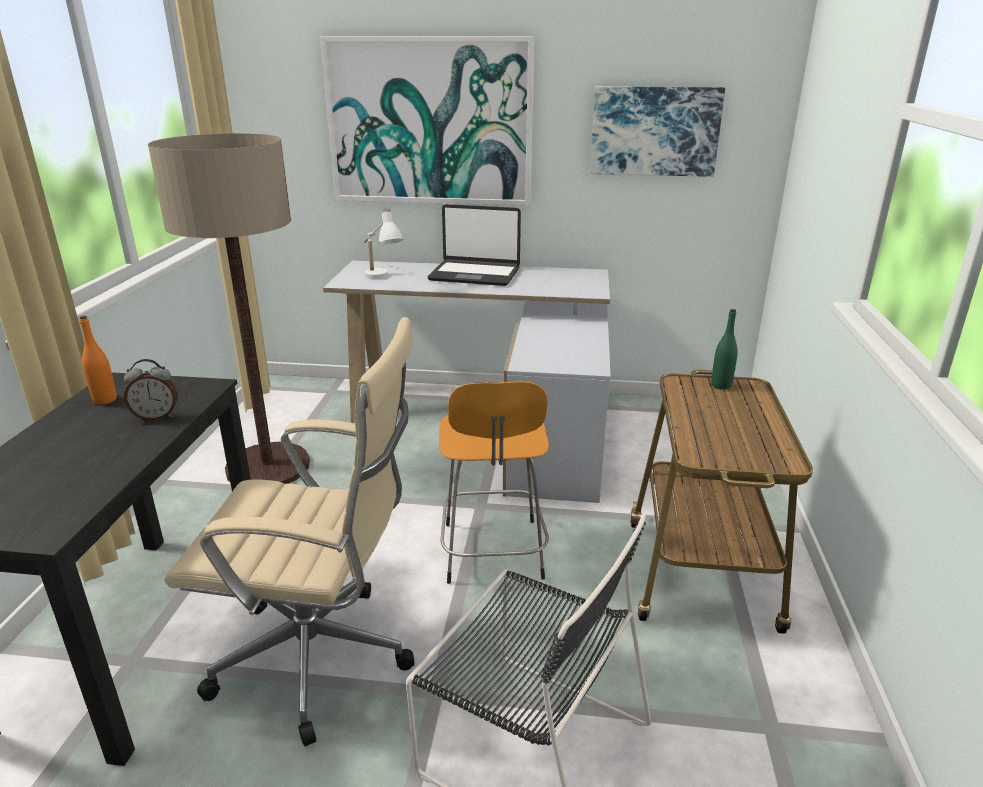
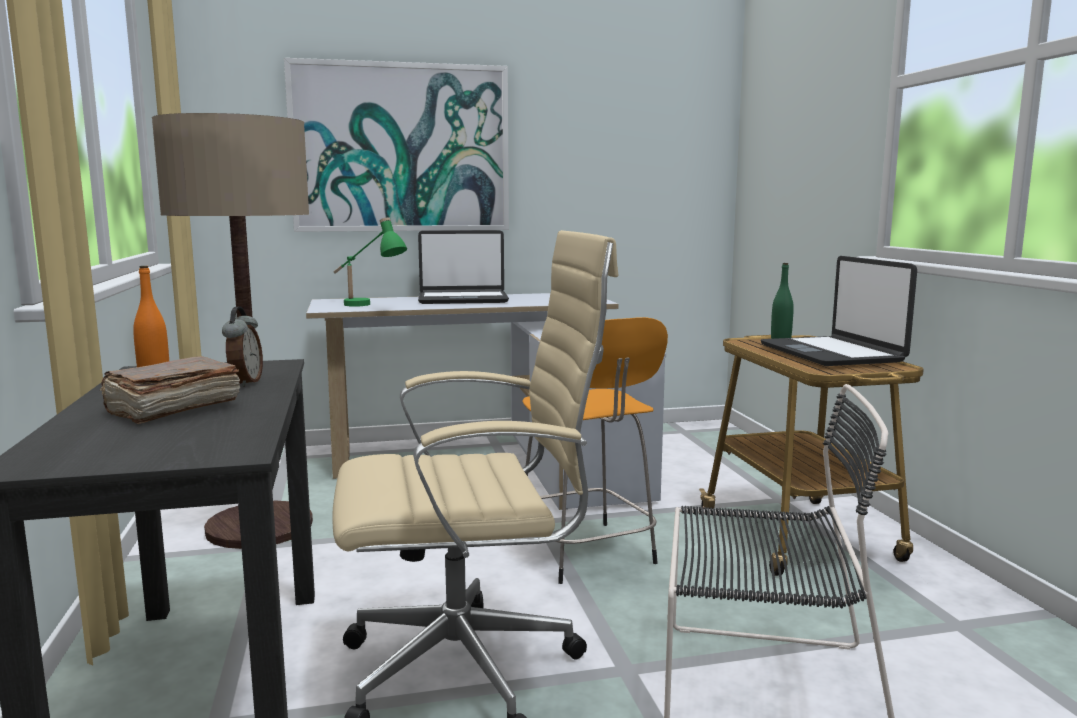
camera: 20 degrees left, 15 degrees down
(71, 453) = (172, 409): none -> brown book
(156, 417) = (244, 383): alarm clock -> alarm clock turned 60 degrees counterclockwise
(381, 281) = (367, 306): white table lamp -> green table lamp
(654, 131) = (621, 157): picture -> none
(743, 423) = (832, 353): none -> laptop

